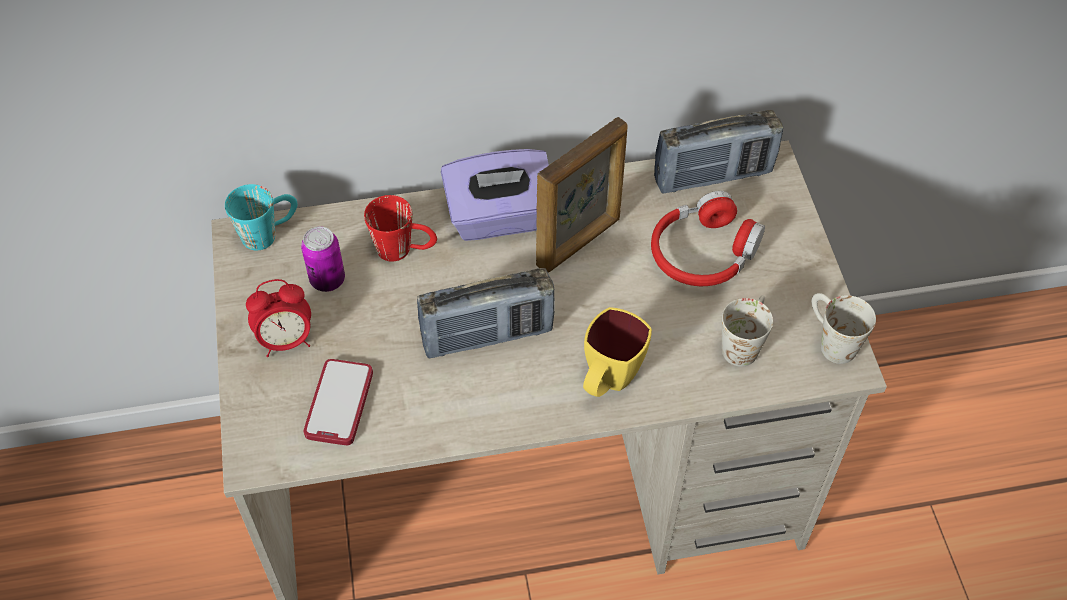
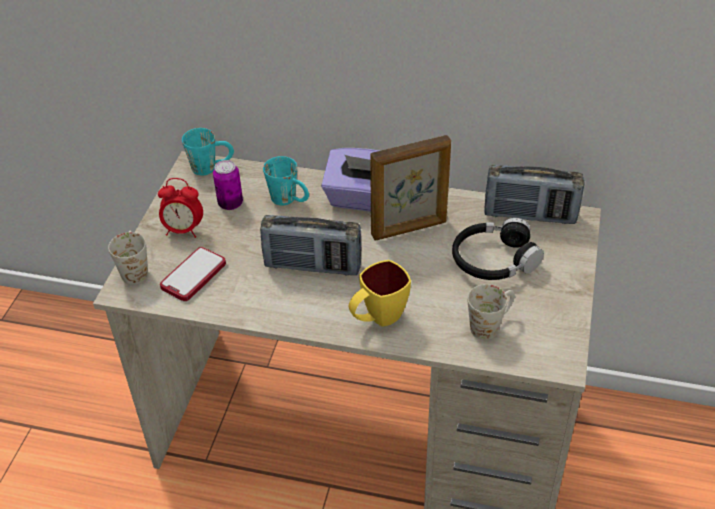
camera: 25 degrees right, 10 degrees down
(404, 250) = (290, 200): red mug -> turquoise mug
(703, 253) = (494, 260): red headphones -> black headphones
(830, 340) = (557, 343): white mug -> white mug (135, 269)

